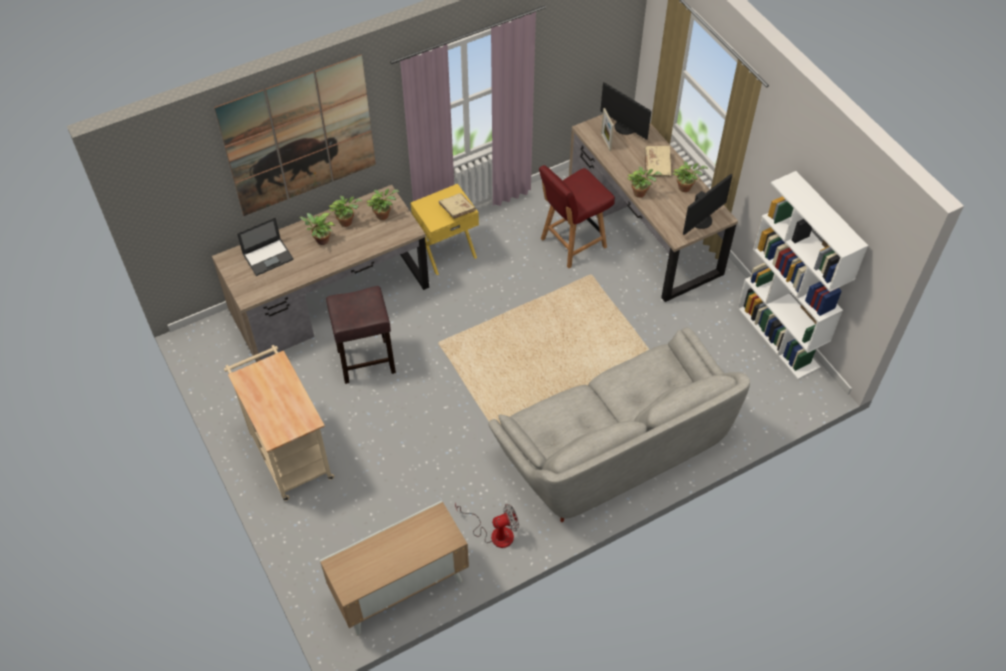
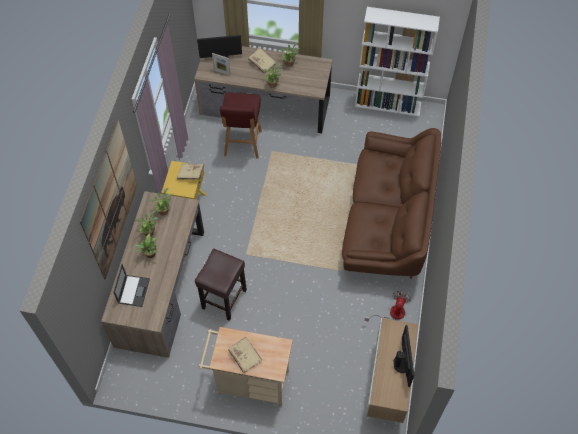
camera: 50 degrees left, 5 degrees up
(267, 396) = (245, 356): none -> beige book
(572, 243) = (242, 144): red chair -> red stool
(613, 445) = (387, 222): grey sofa -> brown sofa
(701, 220) = (317, 73): monitor -> monitor (403, 364)

